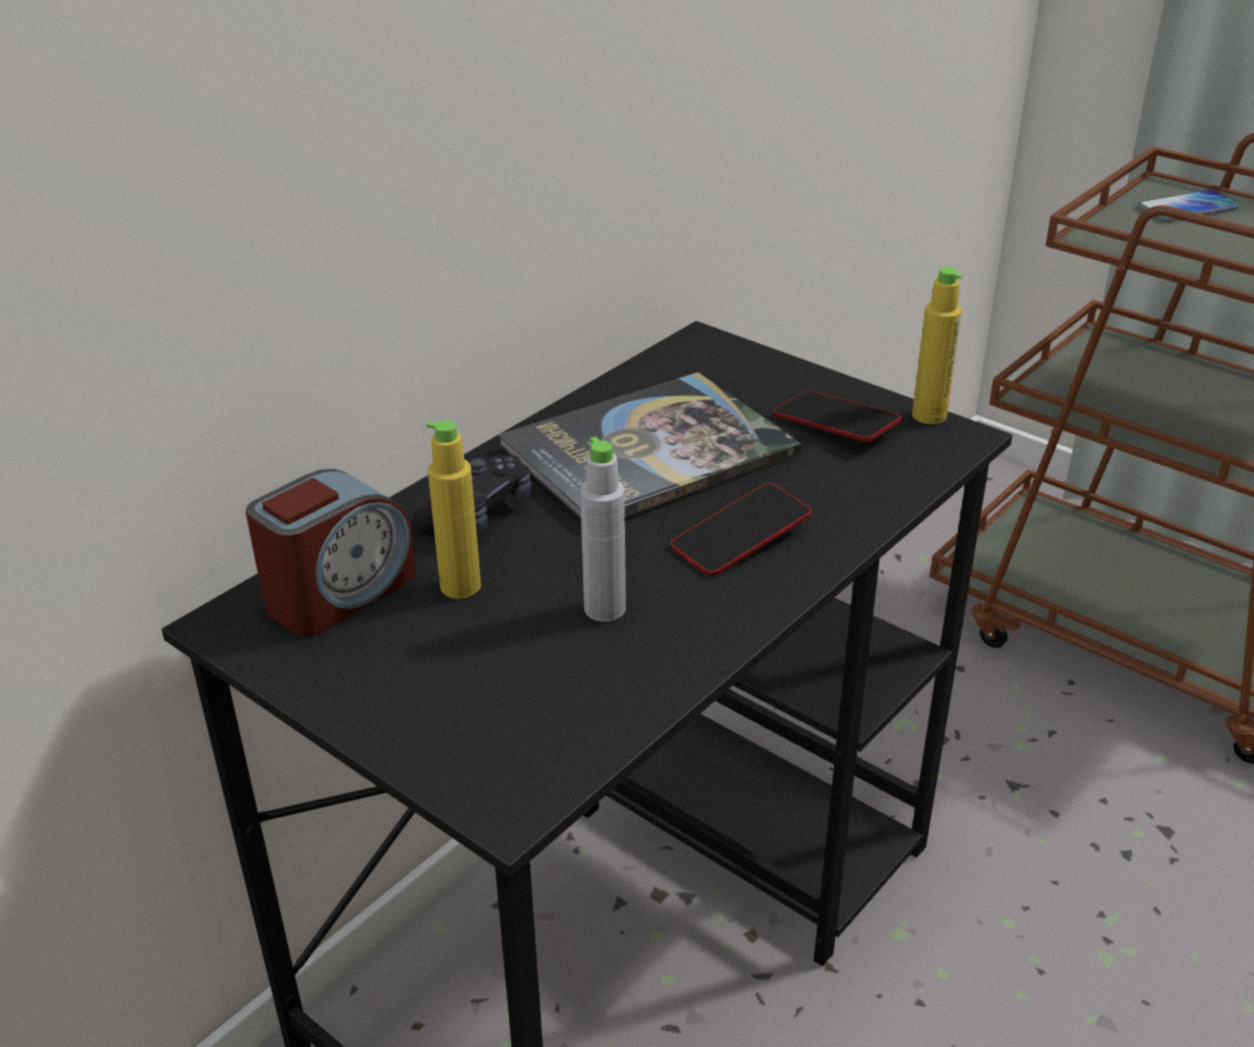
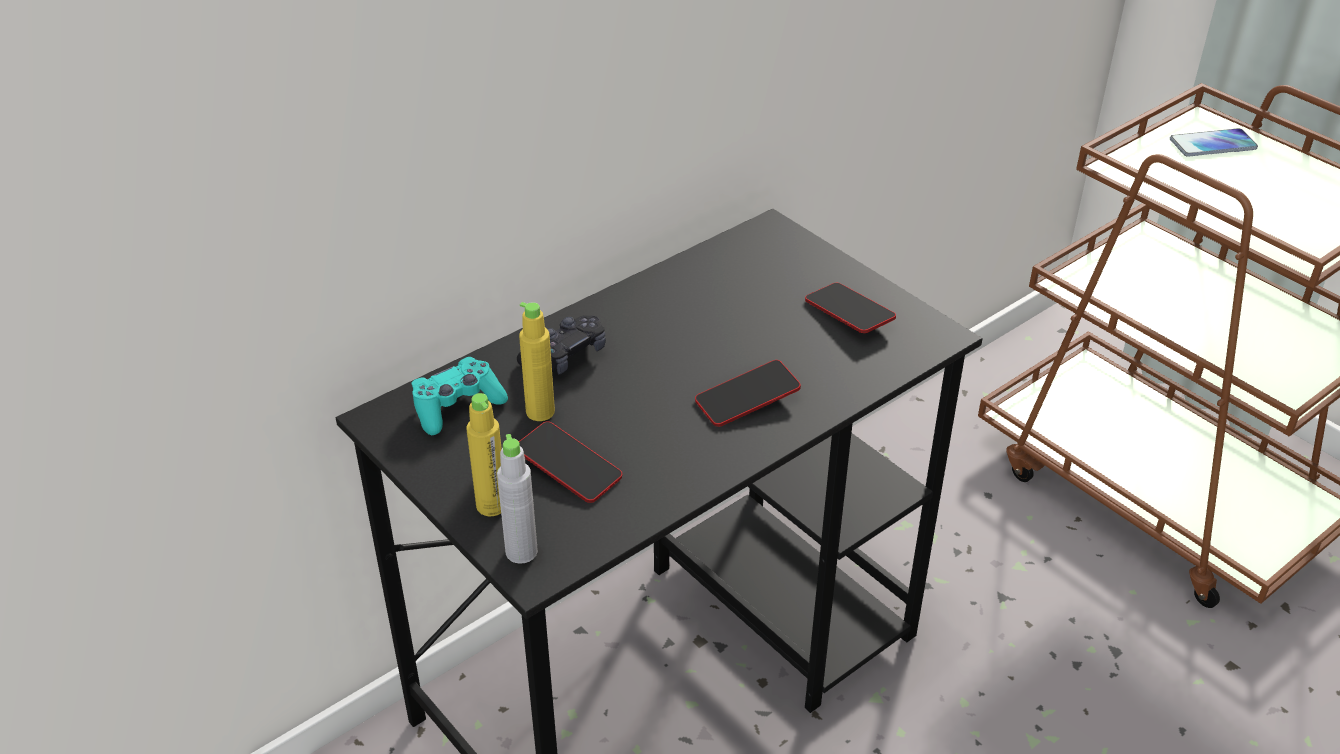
camera: 10 degrees right, 5 degrees up
(339, 593) = (457, 406): alarm clock -> turquoise game controller
(520, 654) = (568, 467): none -> phone
(605, 609) = (635, 442): grey bottle -> grey bottle (521, 552)
(649, 451) = (702, 320): book -> none
(929, 416) = (923, 314): yellow bottle -> yellow bottle (491, 505)

